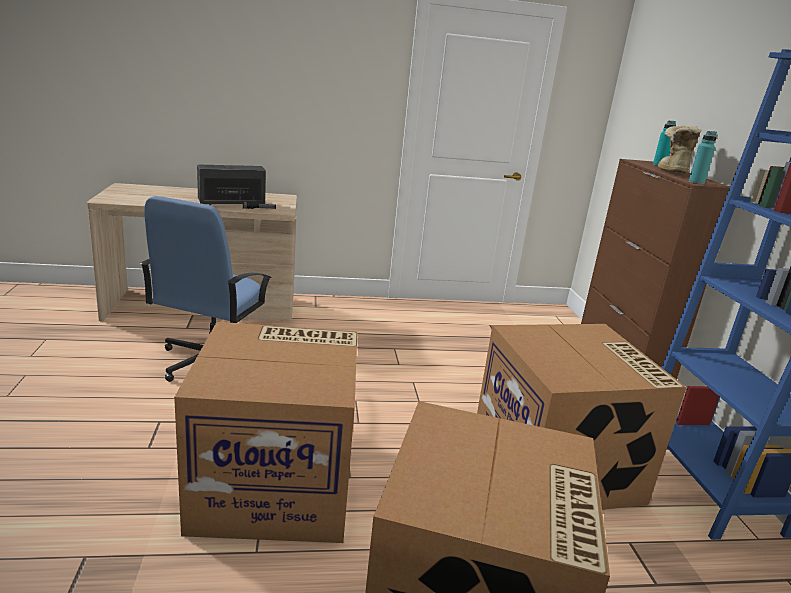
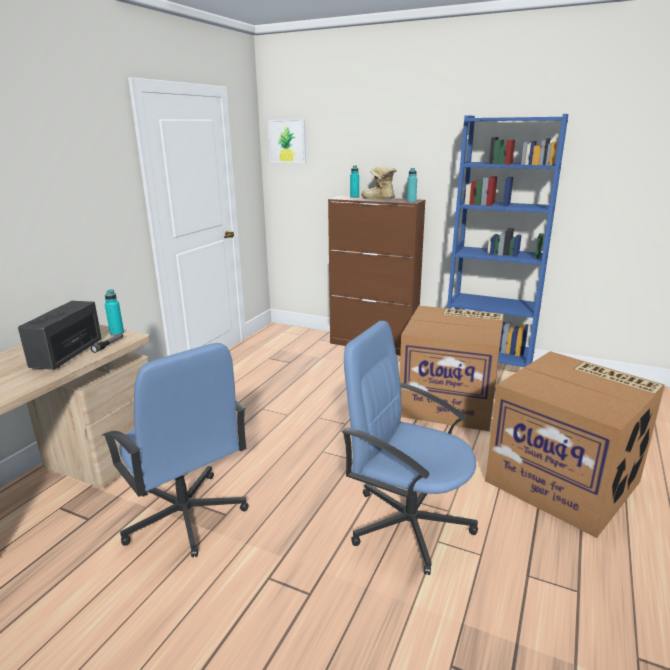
camera: 55 degrees left, 0 degrees up
(277, 484) = (408, 523): cardboard box -> blue office chair
(285, 206) = (117, 333): none -> turquoise bottle
(635, 81) = (287, 141): none -> picture

